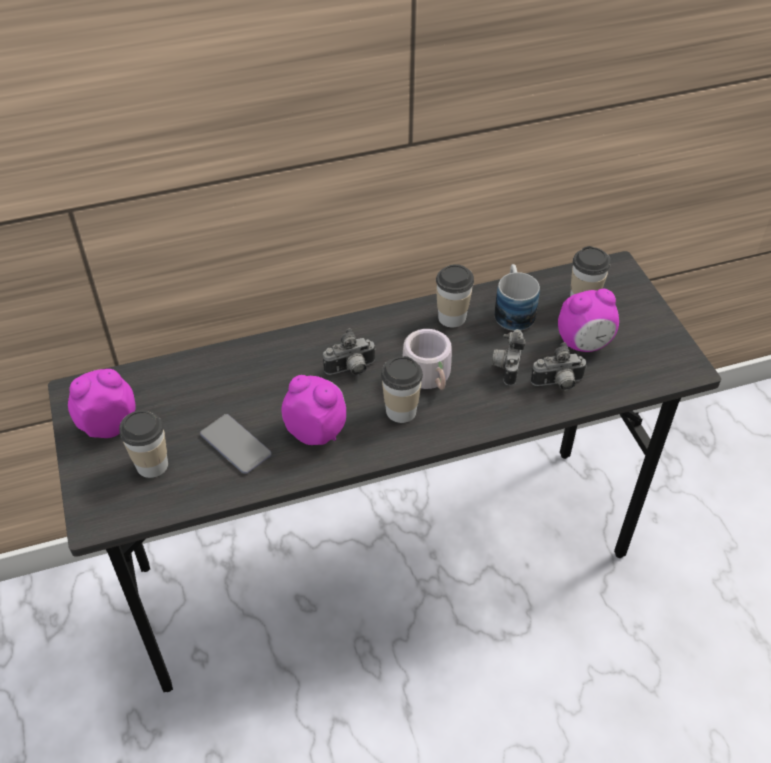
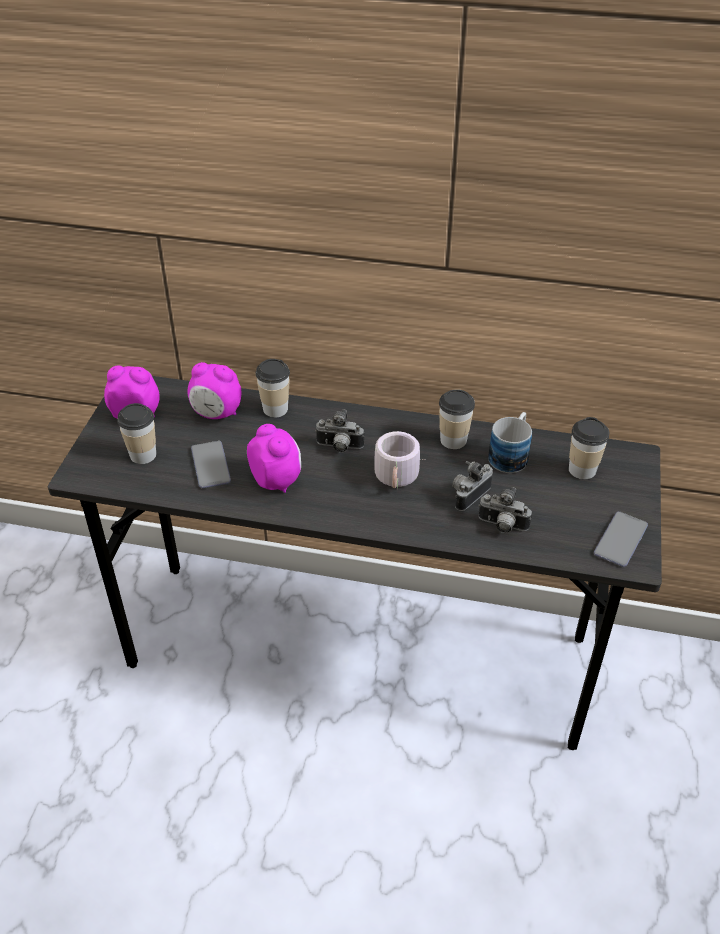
camera: 30 degrees right, 5 degrees down
(401, 411) = (353, 493): cup -> cup (275, 409)
(584, 344) = (552, 504): alarm clock -> alarm clock (217, 414)
(662, 353) = (620, 540): none -> phone

